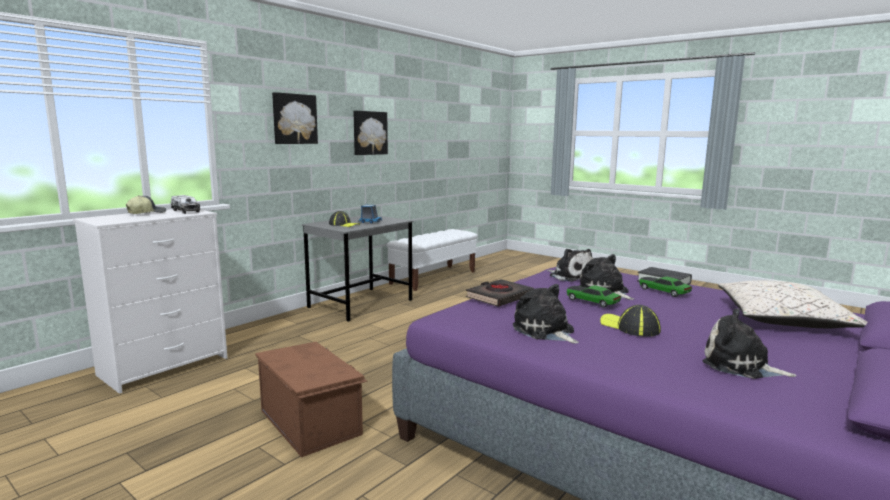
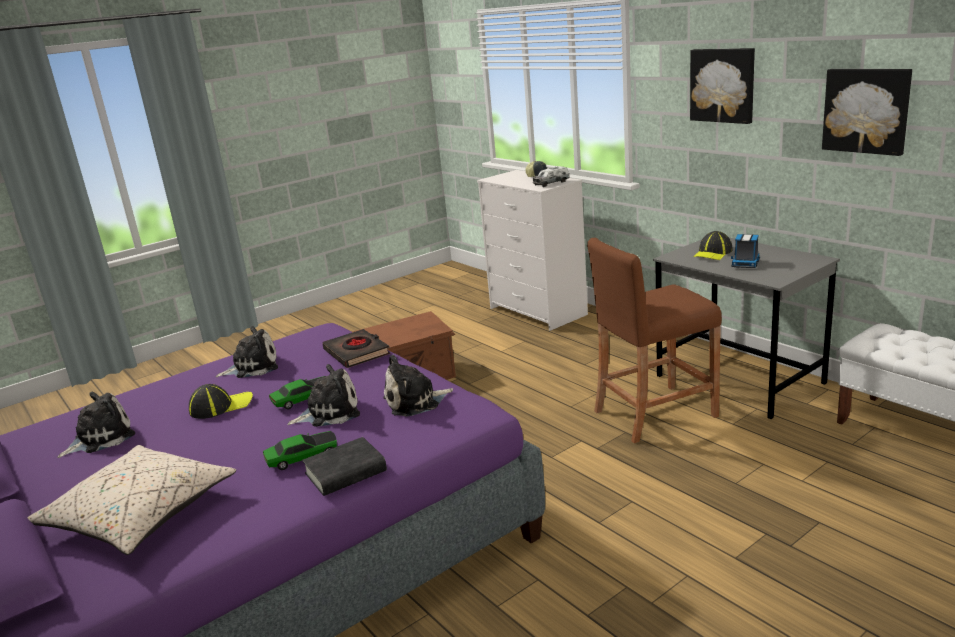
camera: 105 degrees right, 10 degrees up
(402, 323) = (654, 413): none -> brown stool

